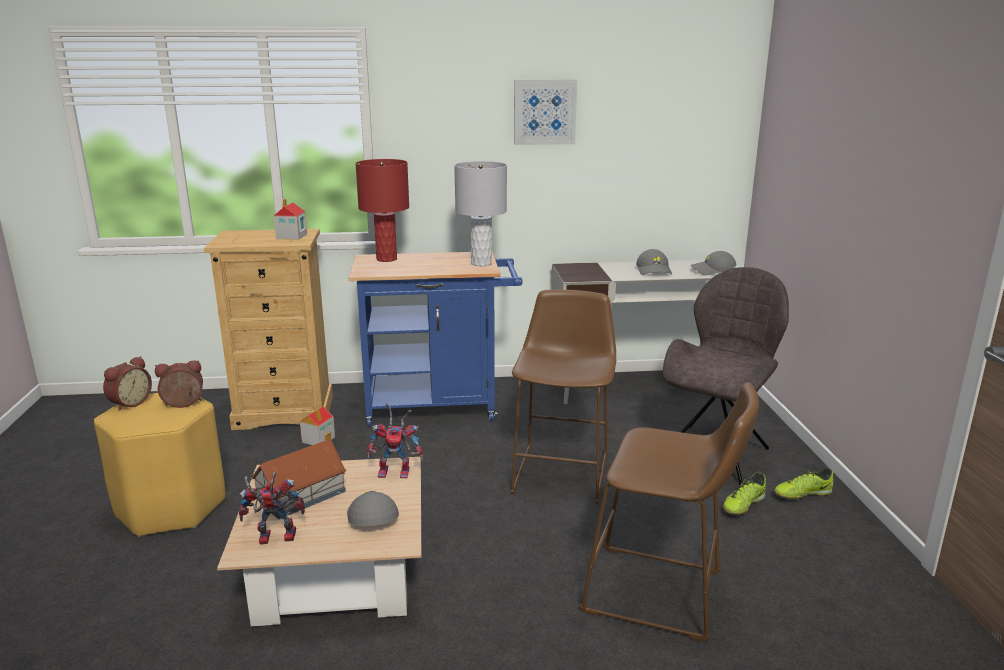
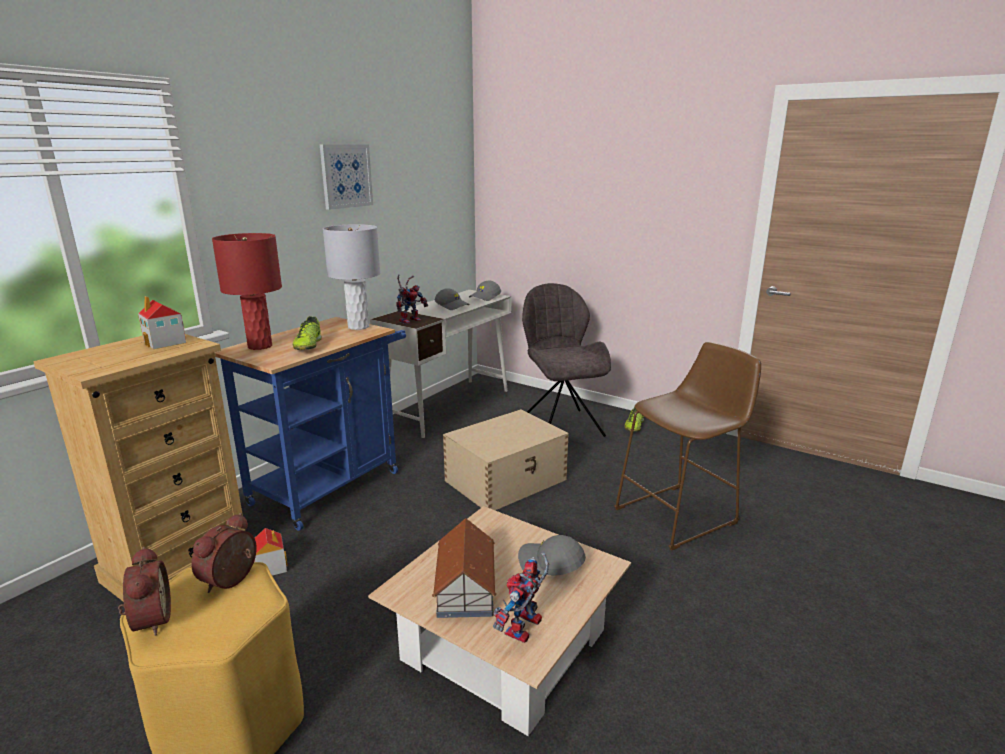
camera: 50 degrees left, 0 degrees up
(397, 472) = (494, 525): toy robot -> toy robot (410, 320)
(563, 471) = (507, 480): brown stool -> beige storage box
(743, 505) = (624, 446): shoe -> shoe (308, 346)

